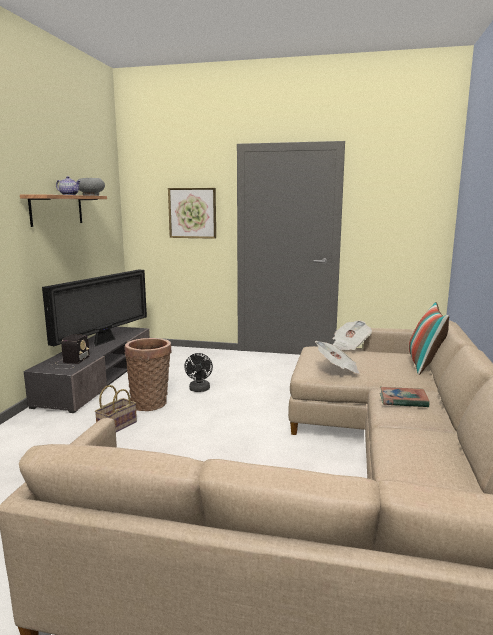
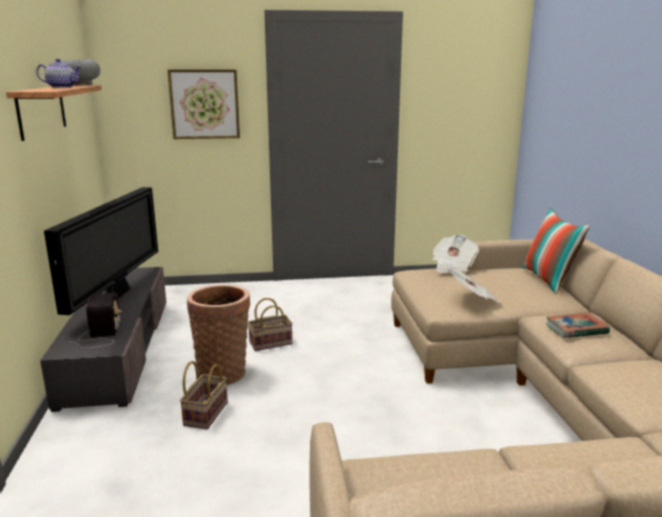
camera: 20 degrees left, 5 degrees up
(199, 390) = (271, 342): black fan -> basket

